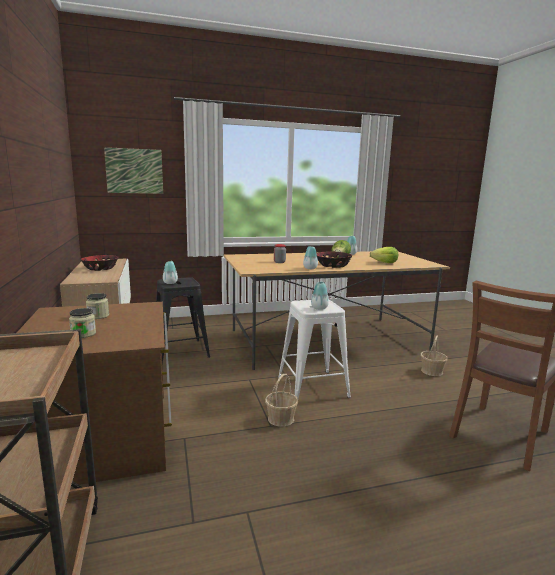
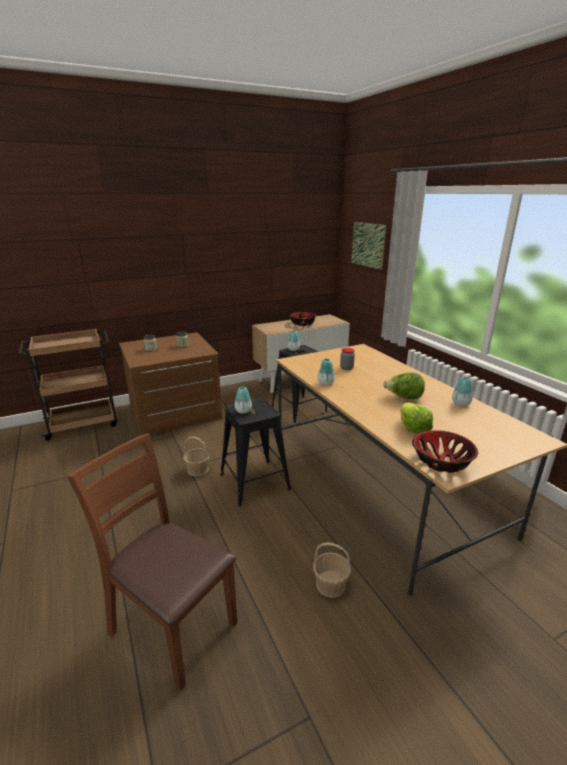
camera: 80 degrees right, 10 degrees up
(312, 387) = (254, 482): white stool -> black stool
(333, 266) = (353, 394): bowl -> bowl (441, 461)

